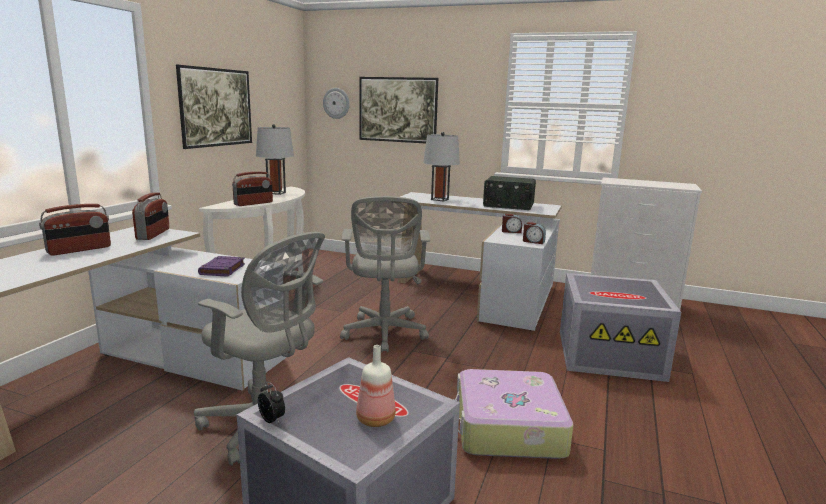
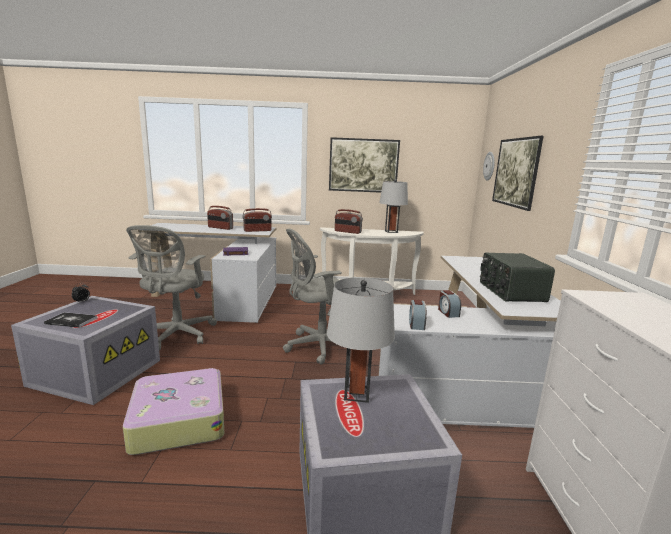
camera: 70 degrees right, 0 degrees up
(374, 419) = (71, 321): bottle -> book
(440, 199) = (477, 267): grey table lamp -> grey table lamp (357, 394)

